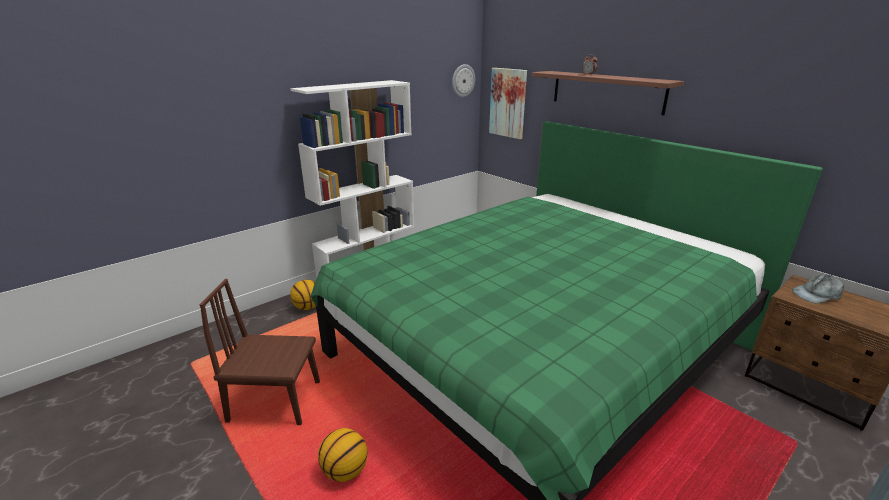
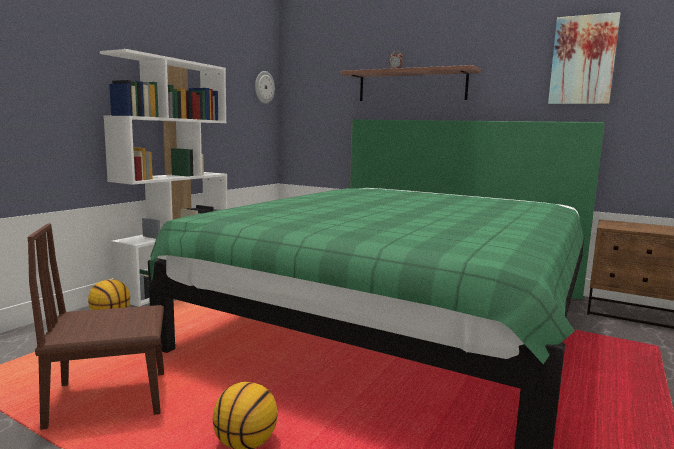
camera: 20 degrees left, 15 degrees down
(508, 103) = (311, 109): picture -> picture (582, 60)
(817, 294) = (626, 225): grey cap -> none

